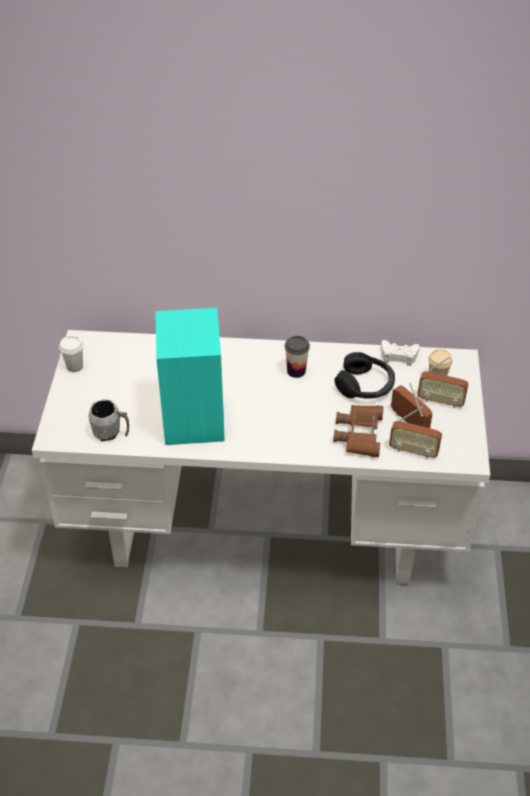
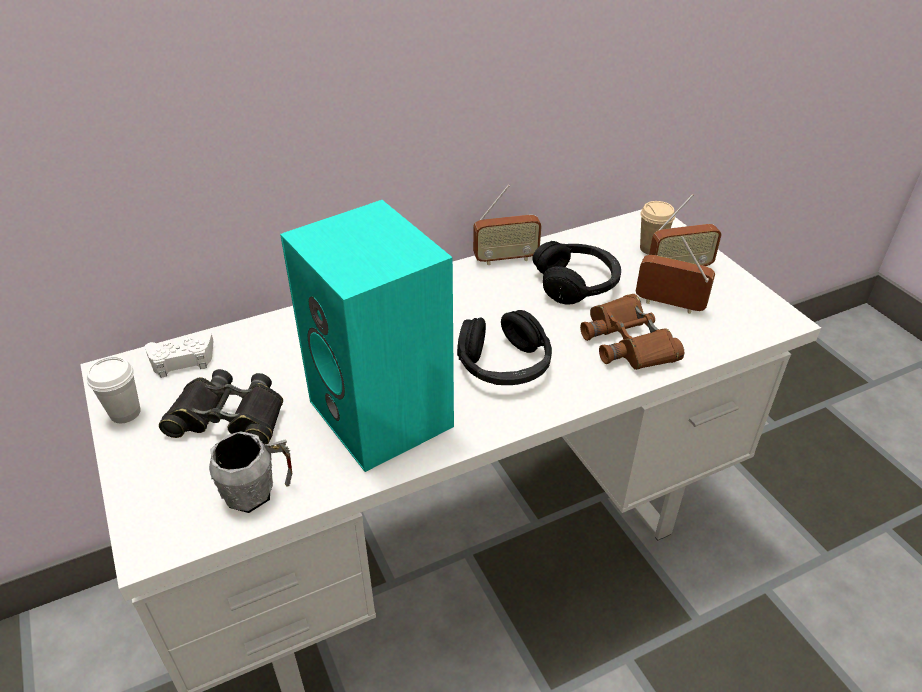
camera: 30 degrees left, 5 degrees down
(120, 389) = (229, 417): none -> black binoculars
(278, 419) = (504, 365): none -> black headphones
(296, 371) = (474, 298): cup -> none
(398, 356) = (582, 238): white game controller -> white game controller (182, 359)
(413, 451) = (710, 336): radio -> radio (505, 259)

